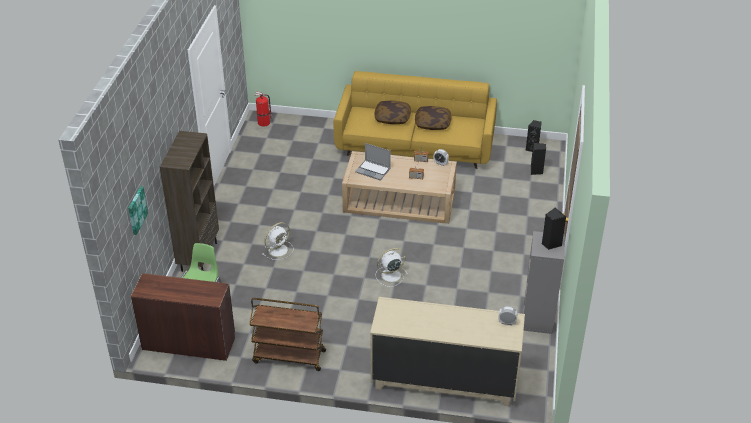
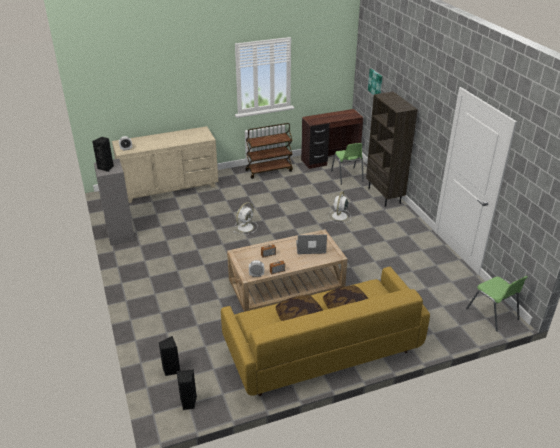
camera: 150 degrees right, 5 degrees down
(264, 123) = (493, 314): fire extinguisher -> green chair

